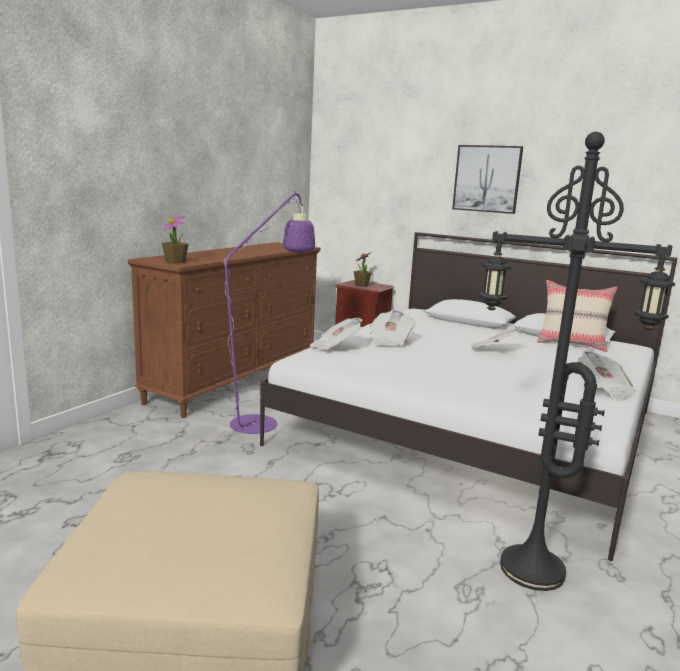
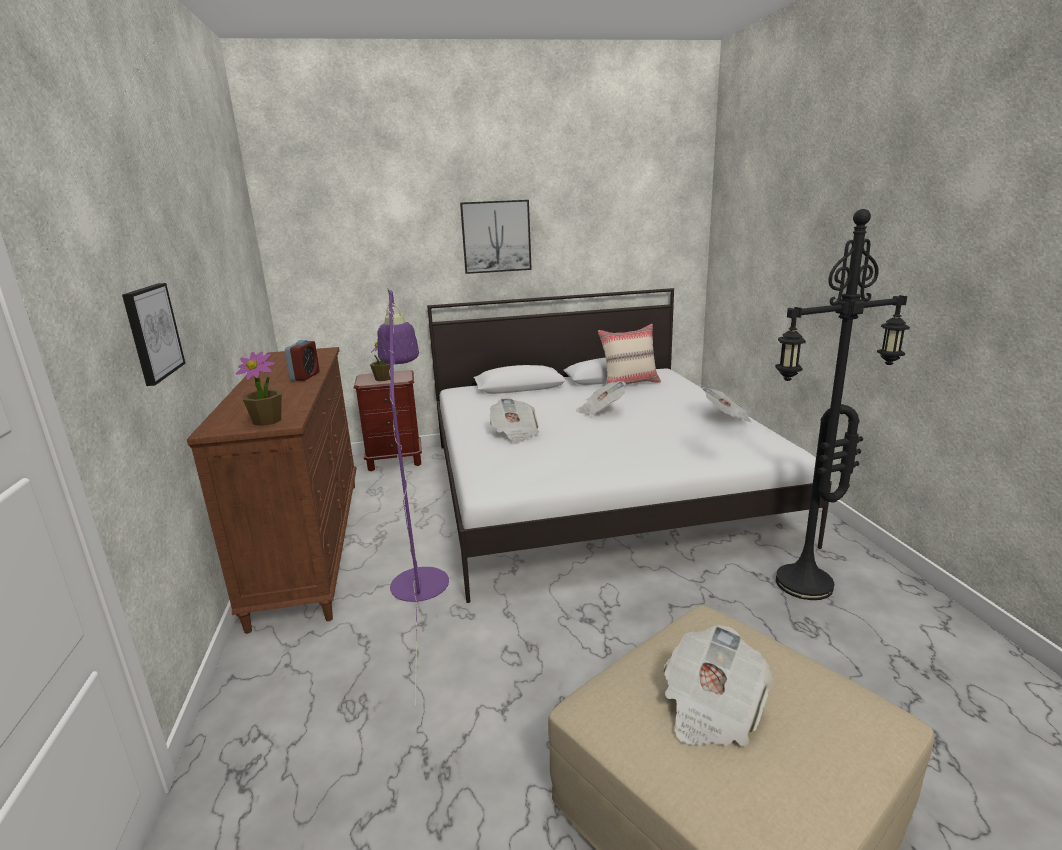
camera: 40 degrees left, 5 degrees up
(125, 189) = (152, 332): none -> picture
(254, 253) = (305, 376): none -> alarm clock
(335, 347) = (488, 459): newspaper -> newspaper (711, 709)

